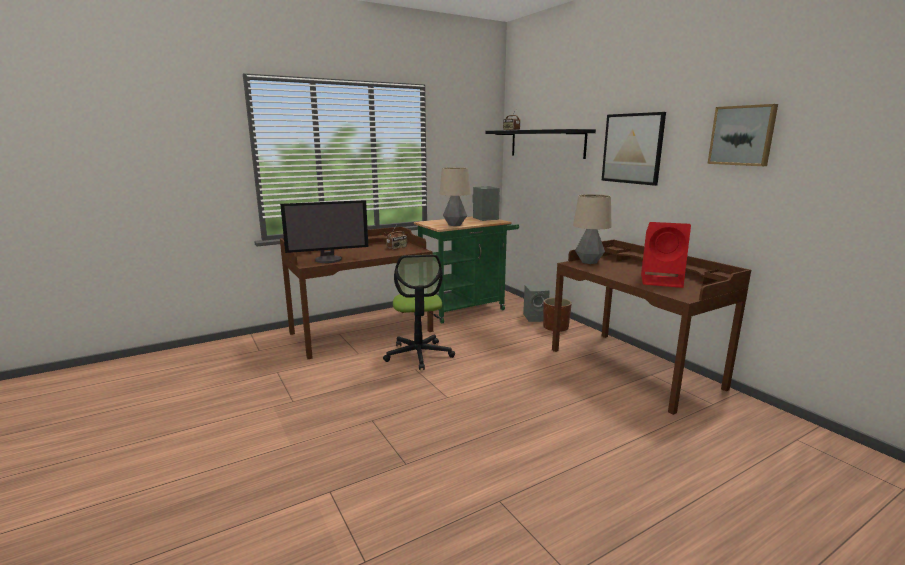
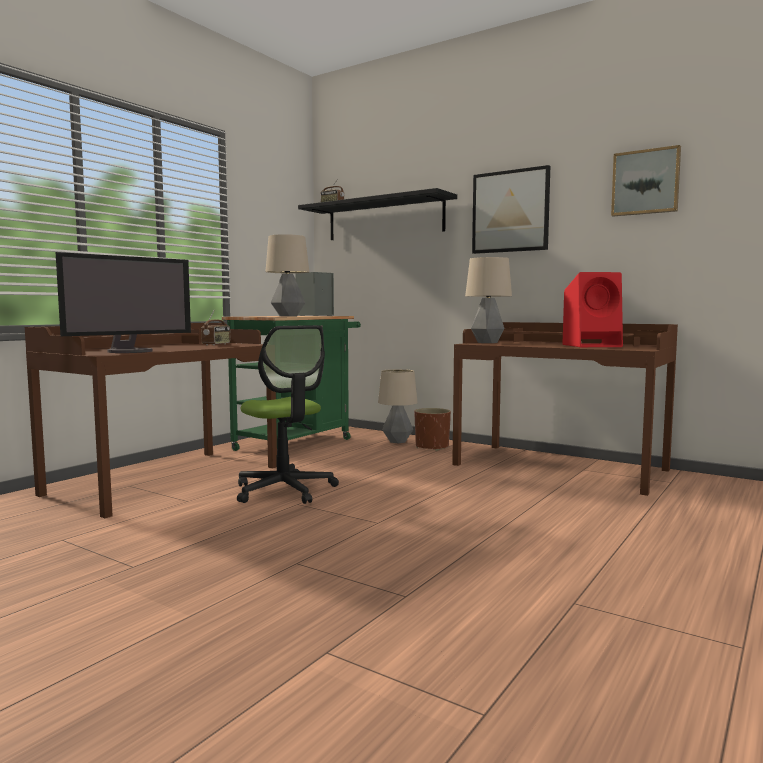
camera: 25 degrees left, 10 degrees down
(536, 317) = (397, 441): grey speaker -> table lamp

